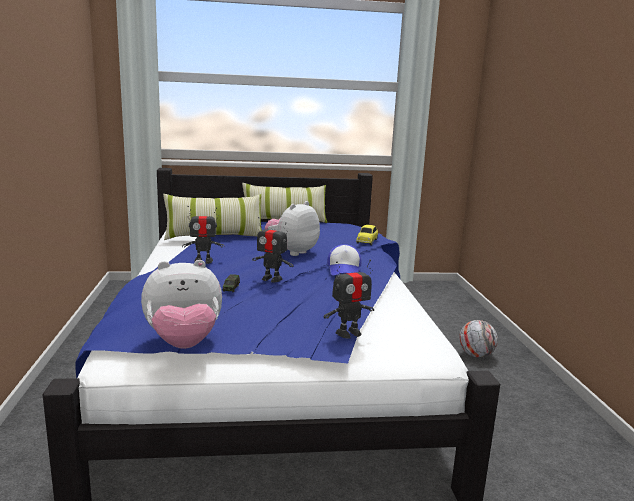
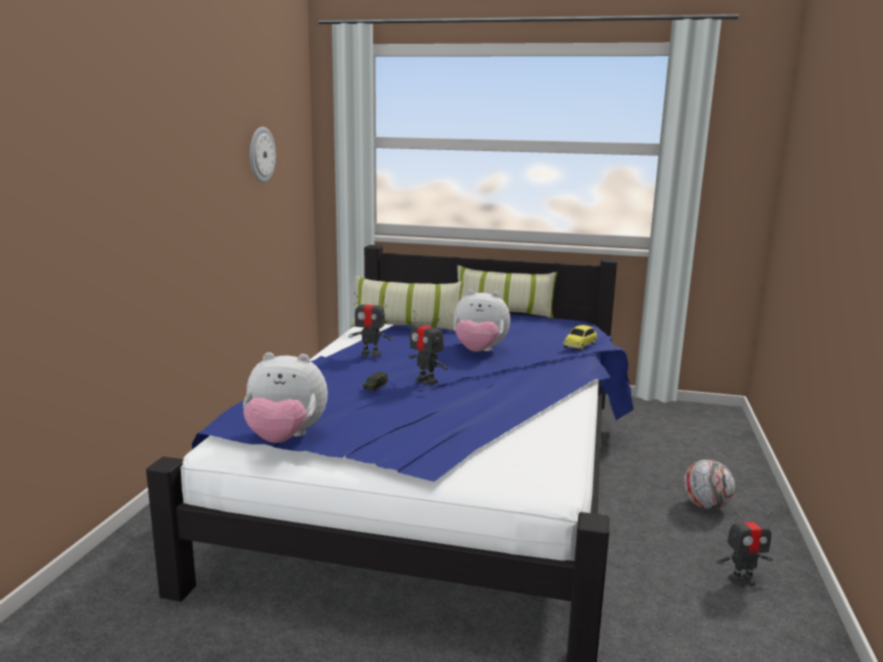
camera: 20 degrees right, 0 degrees up
(62, 81) = (261, 154): none -> wall clock
(292, 252) = (479, 352): plush toy -> plush toy turned 135 degrees counterclockwise
(344, 269) = (519, 377): cap -> none
(348, 333) = (461, 450): toy robot -> toy robot (742, 580)

